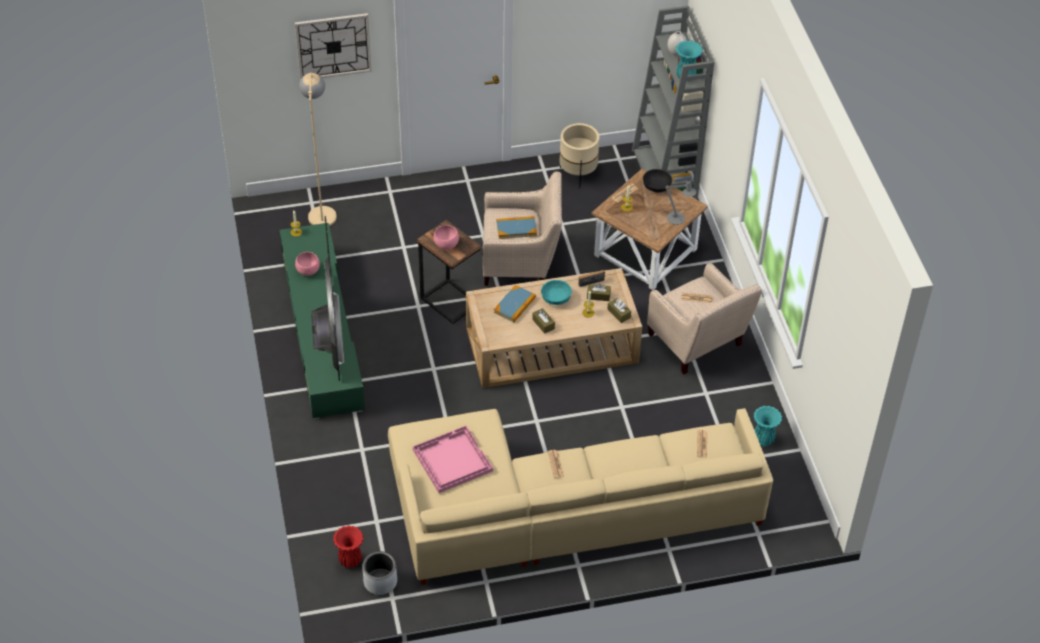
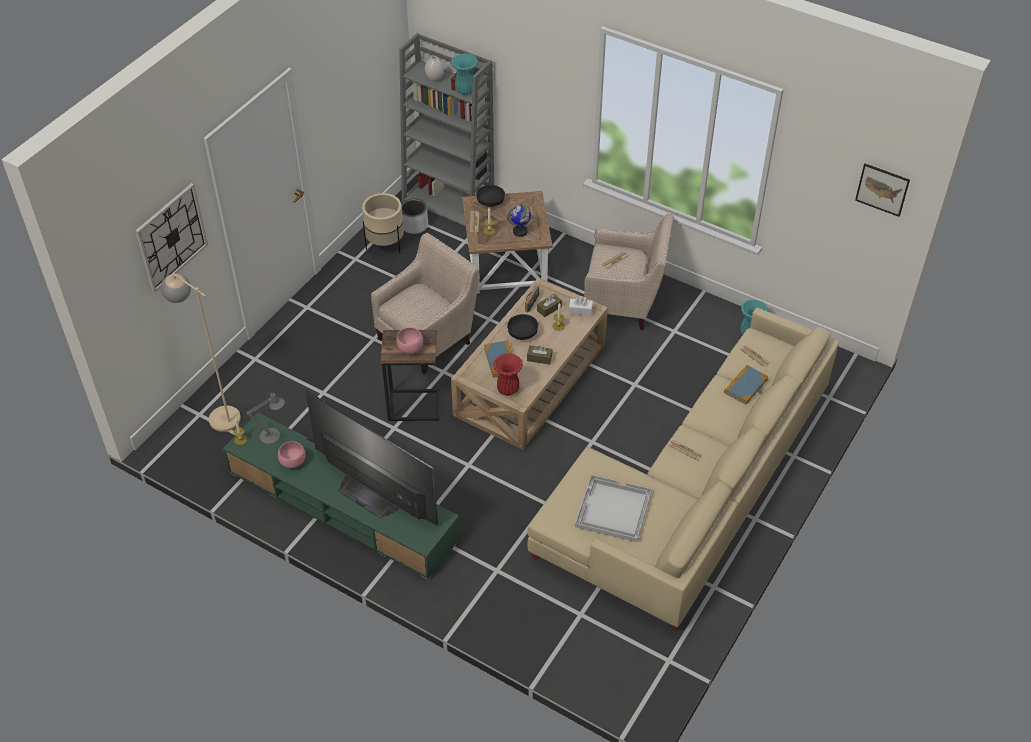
camera: 45 degrees left, 0 degrees up
(349, 560) = (601, 662): red vase -> red vase (507, 390)
(380, 582) = (644, 656): grey planter -> grey planter (414, 225)
(451, 460) = (612, 510): pink tray -> white tray
(516, 228) = (425, 305): book -> book (745, 386)
(556, 298) = (523, 333): turquoise bowl -> black bowl
(619, 313) = (580, 310): brown tissue box -> white tissue box
(648, 224) = (520, 231): none -> globe
(678, 219) = (536, 214): grey table lamp -> grey table lamp (273, 435)
(856, 361) = (882, 189): none -> picture

